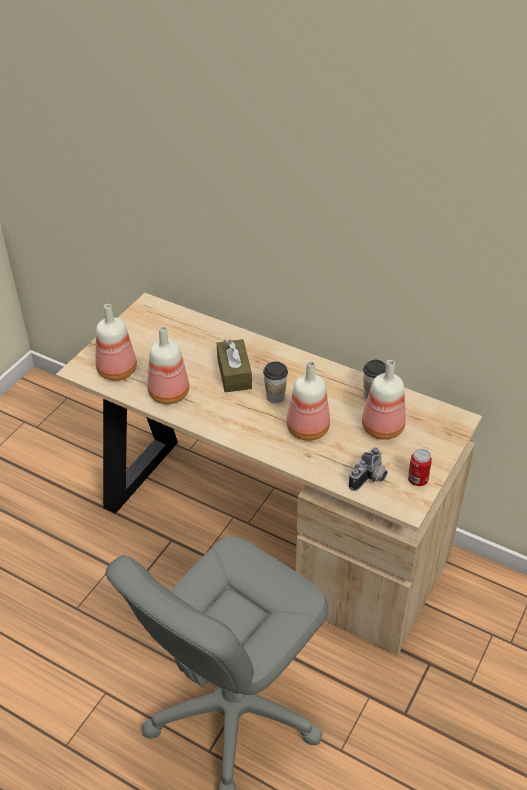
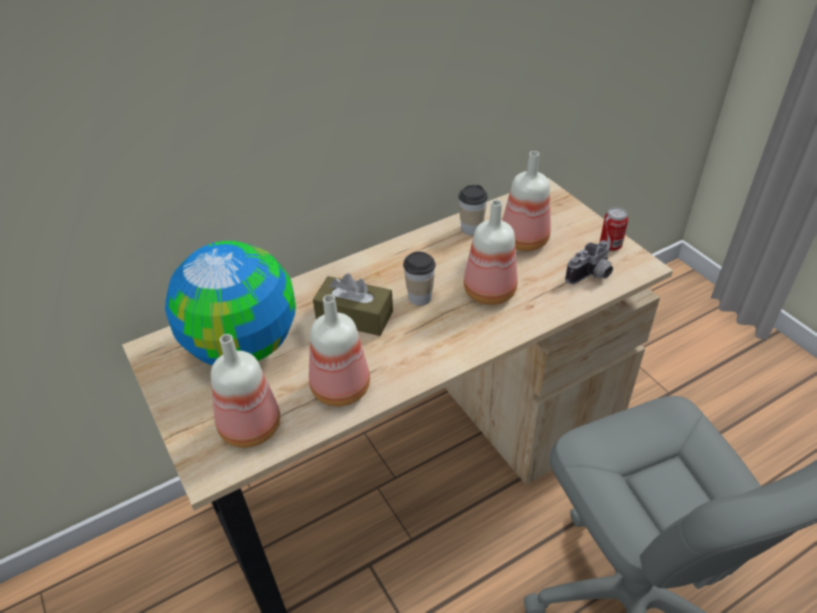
camera: 60 degrees left, 0 degrees up
(175, 338) = (242, 345): none -> globe
(370, 479) = (591, 276): camera -> camera turned 75 degrees clockwise

